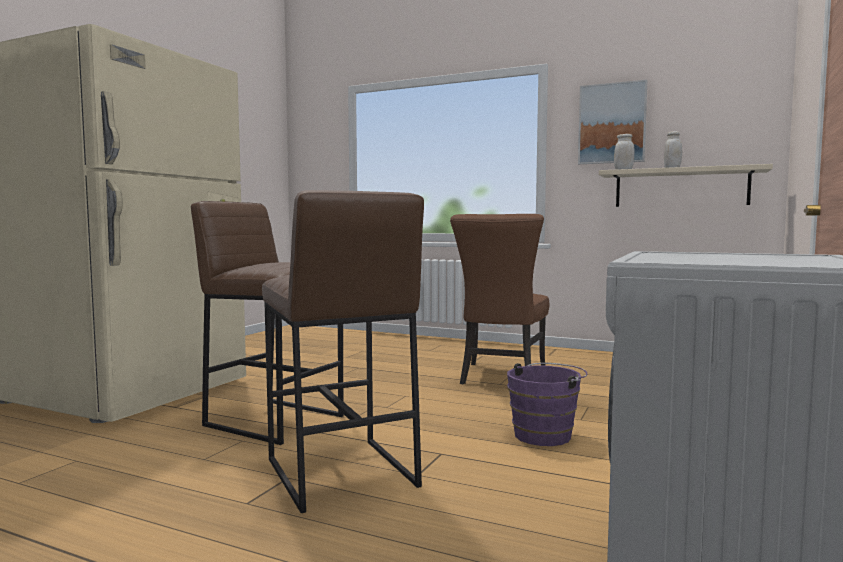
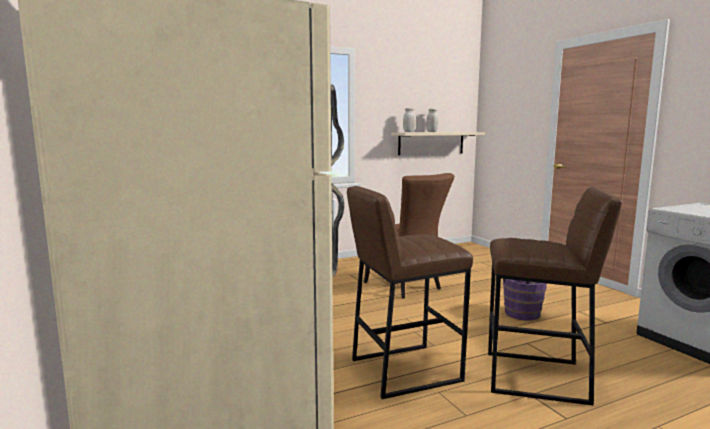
camera: 50 degrees left, 5 degrees up
(612, 123) = (395, 98): picture -> none

